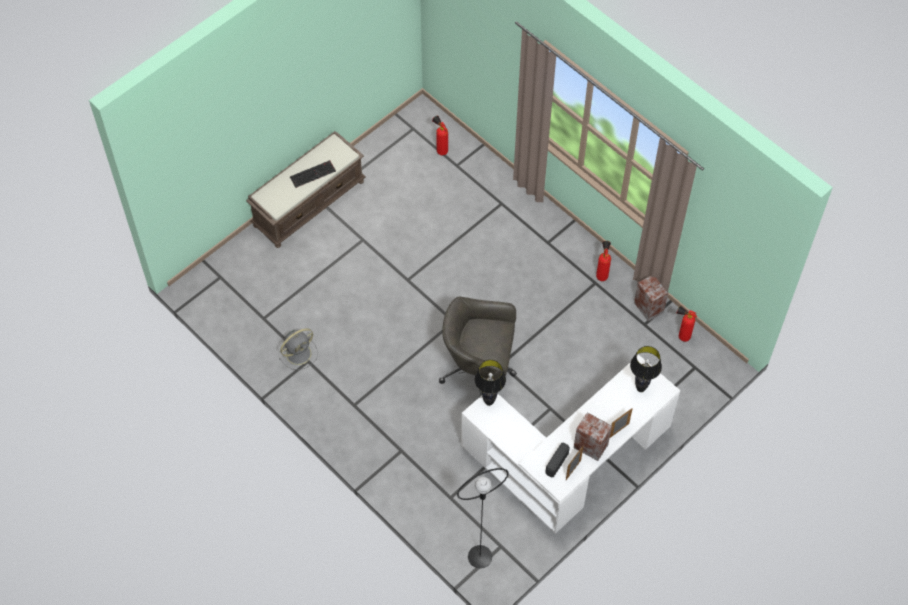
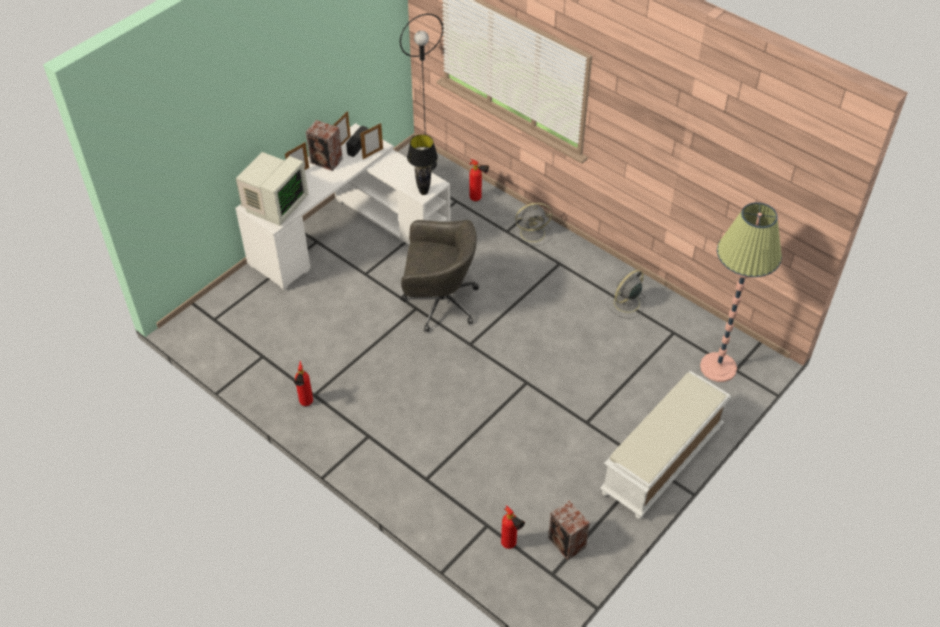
camera: 175 degrees right, 10 degrees down
(234, 280) = (718, 367): none -> floor lamp
(309, 202) = (662, 461): brown bench -> white bench
(313, 173) = (660, 427): keyboard -> none
(373, 446) = (533, 233): none -> grey fan
(541, 452) = (372, 154): none -> picture frame
(640, 389) = (274, 206): black table lamp -> monitor
(648, 306) = (256, 374): speaker -> speaker (567, 543)
(681, 336) = (223, 348): fire extinguisher -> fire extinguisher (478, 199)

